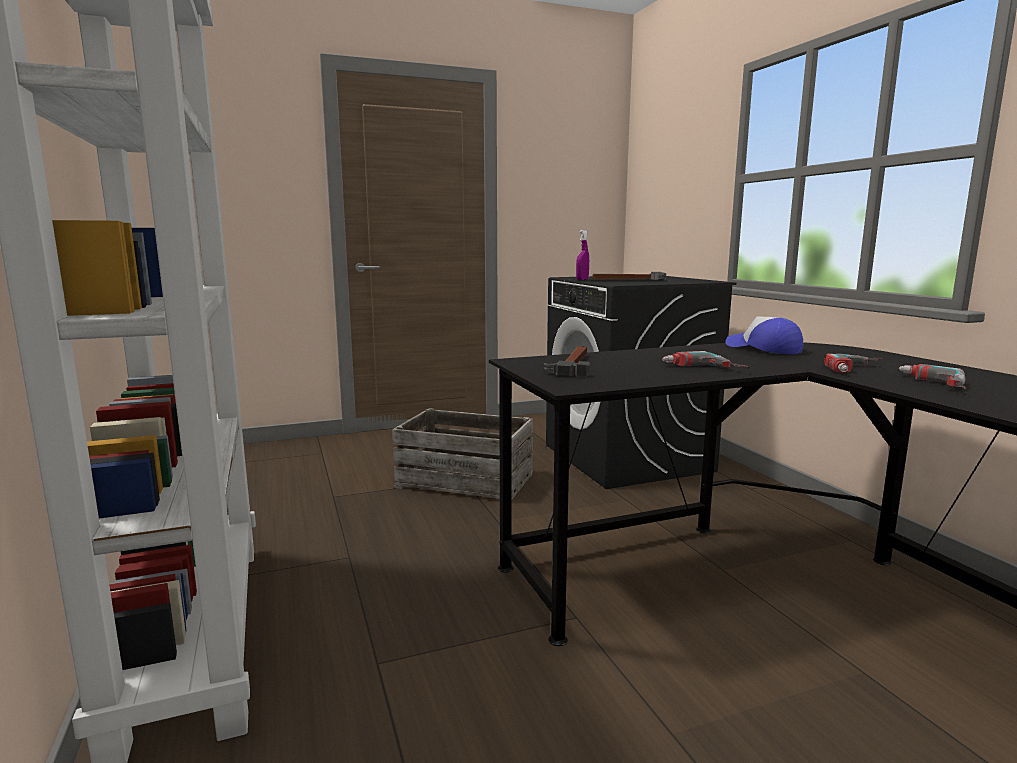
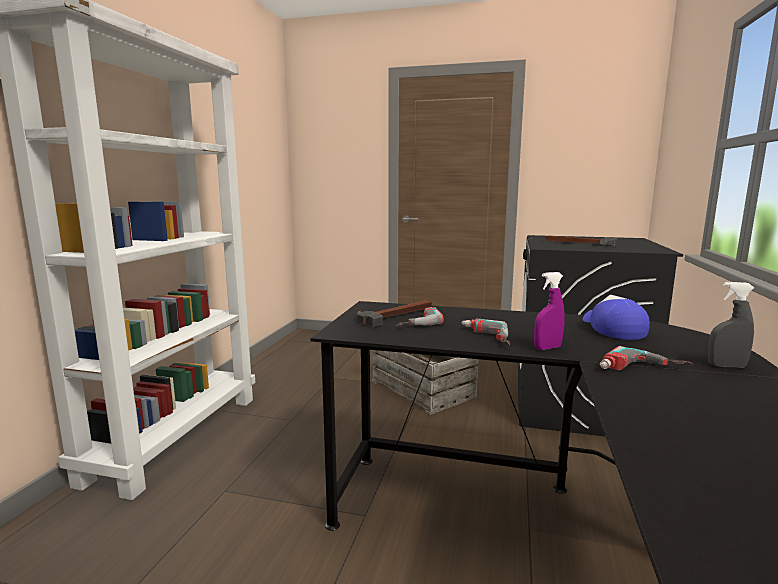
camera: 35 degrees right, 0 degrees up
(582, 279) = (539, 240): purple spray bottle -> purple spray bottle (547, 348)
(888, 359) = (726, 366): none -> grey spray bottle
(929, 384) = (670, 404): power drill -> power drill (416, 321)

